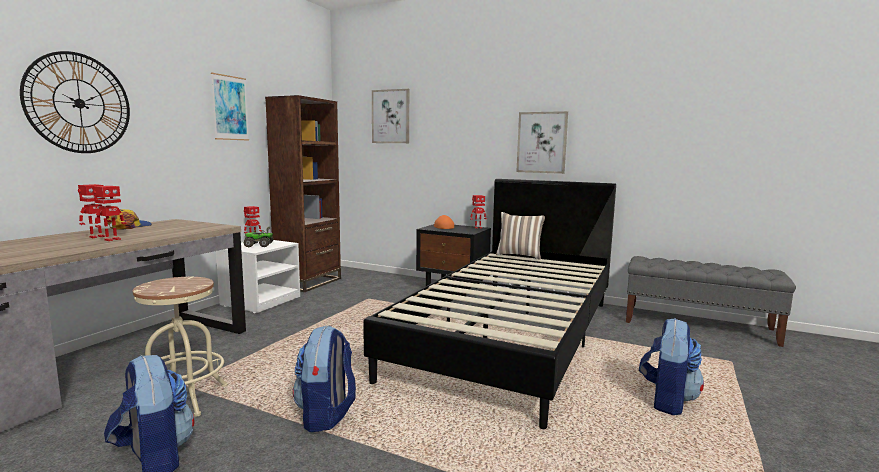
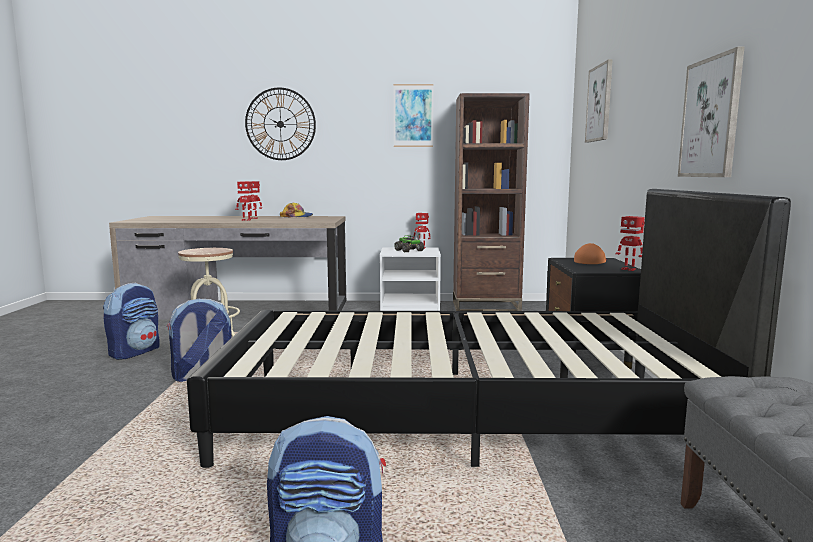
camera: 65 degrees right, 0 degrees up
(519, 255) = (650, 325): pillow -> none

